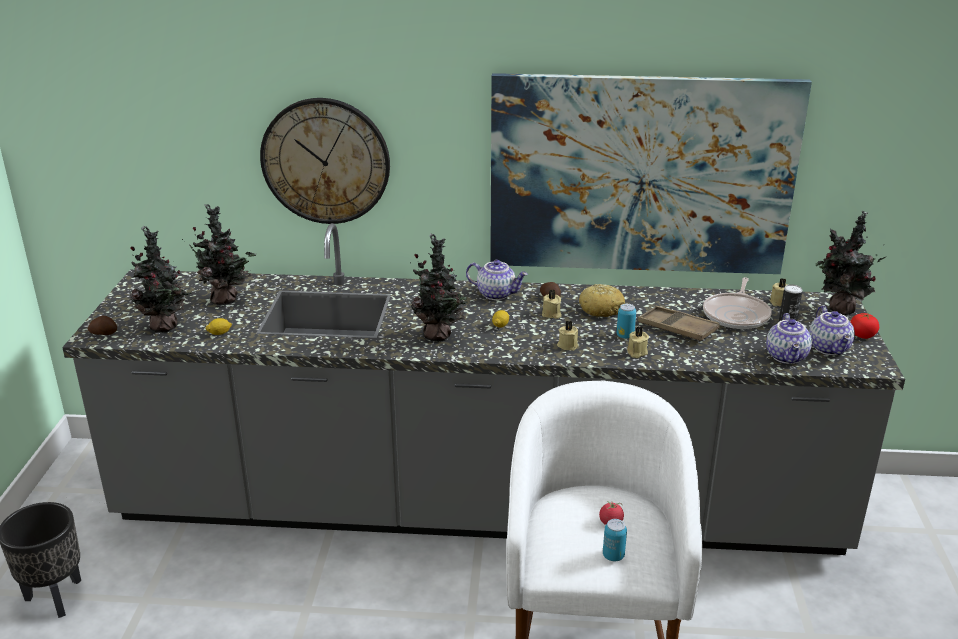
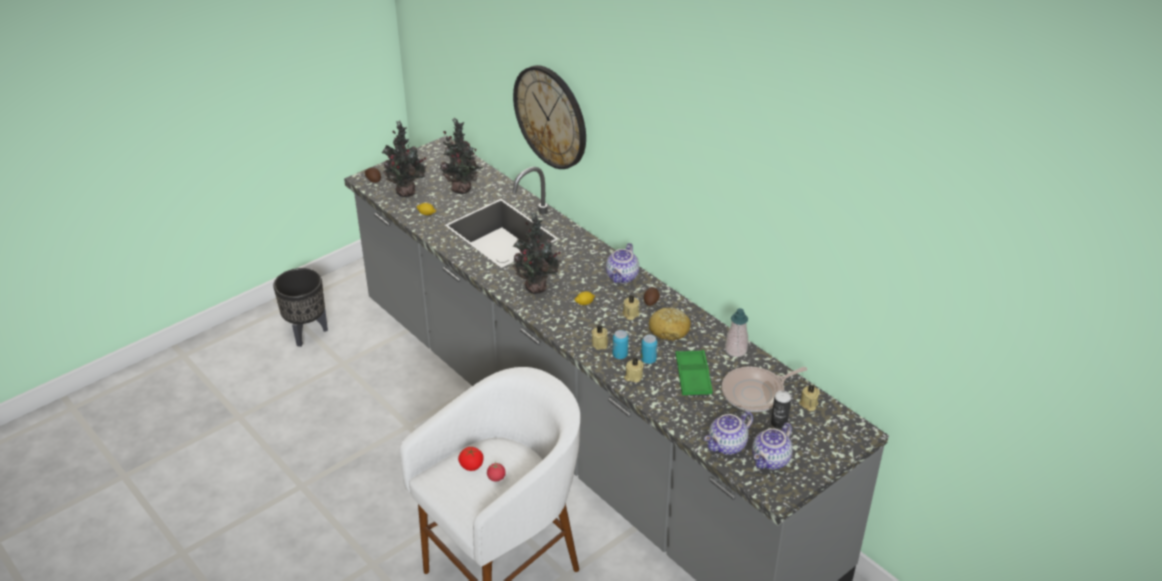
camera: 45 degrees right, 10 degrees up
(497, 294) = (622, 277): teapot -> teapot turned 45 degrees clockwise
(613, 556) = (466, 496): can -> can (620, 355)
(641, 175) = (740, 237): picture -> none
(671, 297) = (736, 350): none -> soap dispenser
(677, 328) = (693, 376): brown tray -> green tray
(840, 310) = (843, 439): potted plant -> none
(862, 335) = (817, 468): tomato -> tomato (471, 465)

